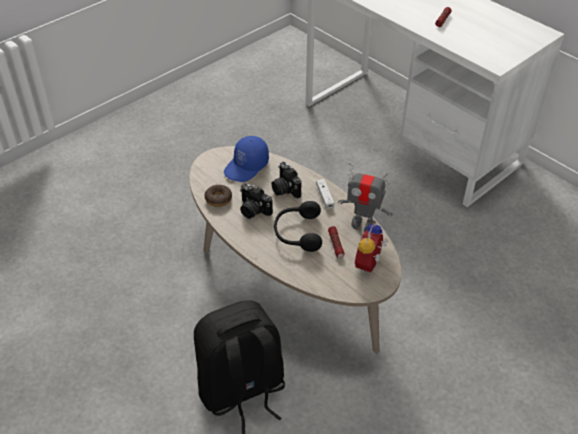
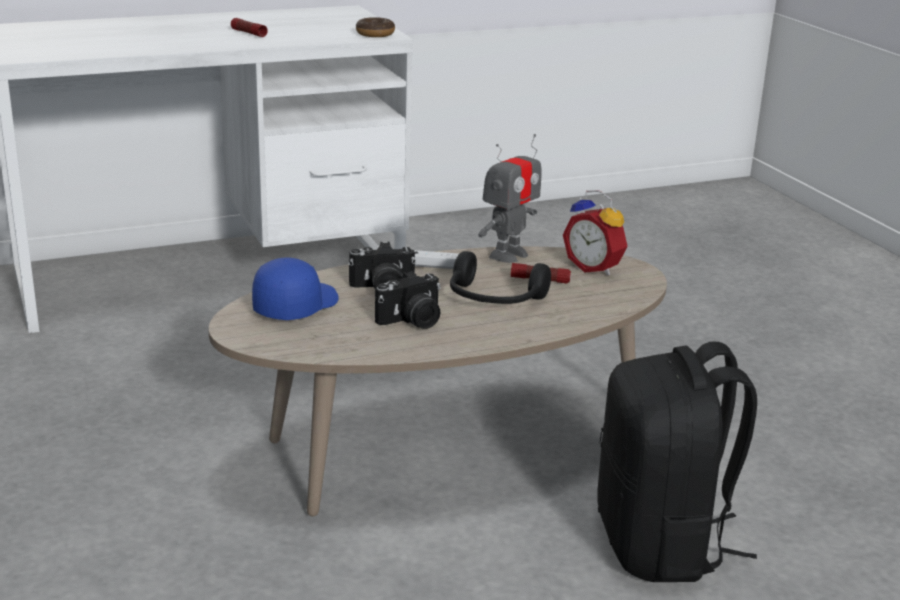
camera: 70 degrees left, 20 degrees down
(218, 199) = (357, 343): donut -> donut (375, 34)
(247, 167) = (295, 306): blue cap -> blue cap turned 120 degrees counterclockwise

